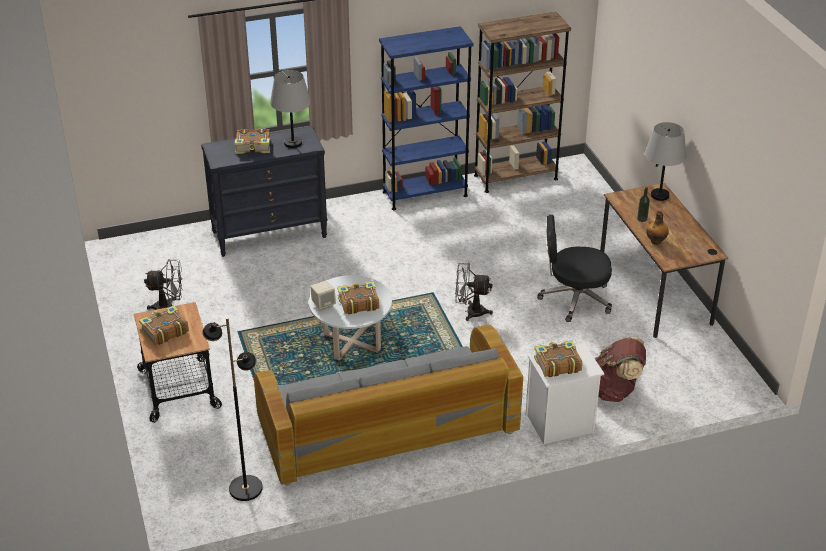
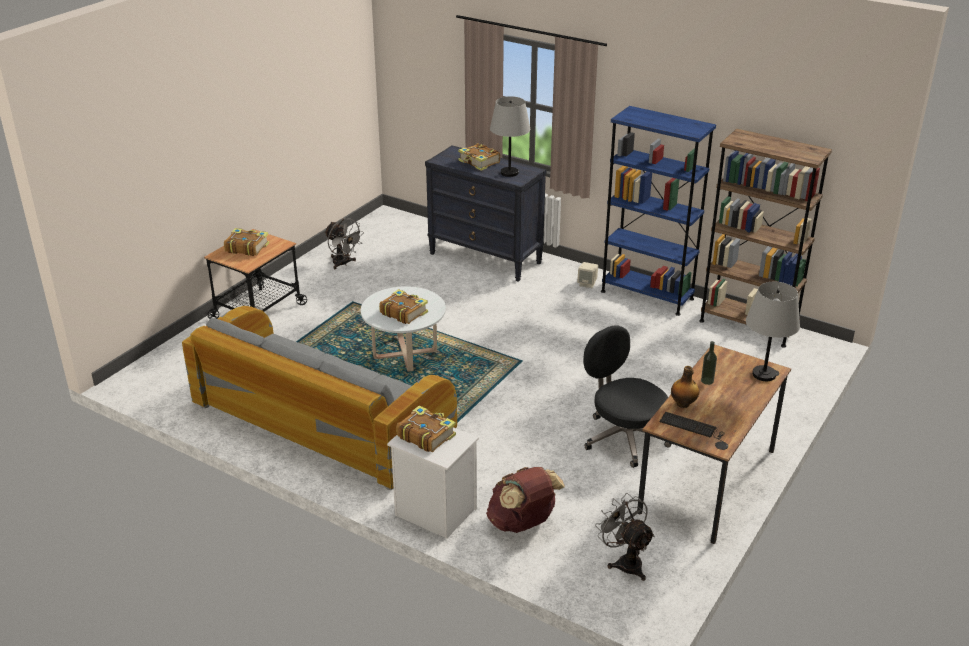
camera: 50 degrees right, 5 degrees down
(245, 488) = (179, 391): black floor lamp -> none
(323, 305) = (380, 299): beige speaker -> beige speaker (587, 284)
(470, 311) = (523, 391): grey fan -> grey fan (625, 562)
(684, 251) = (694, 427): none -> keyboard

